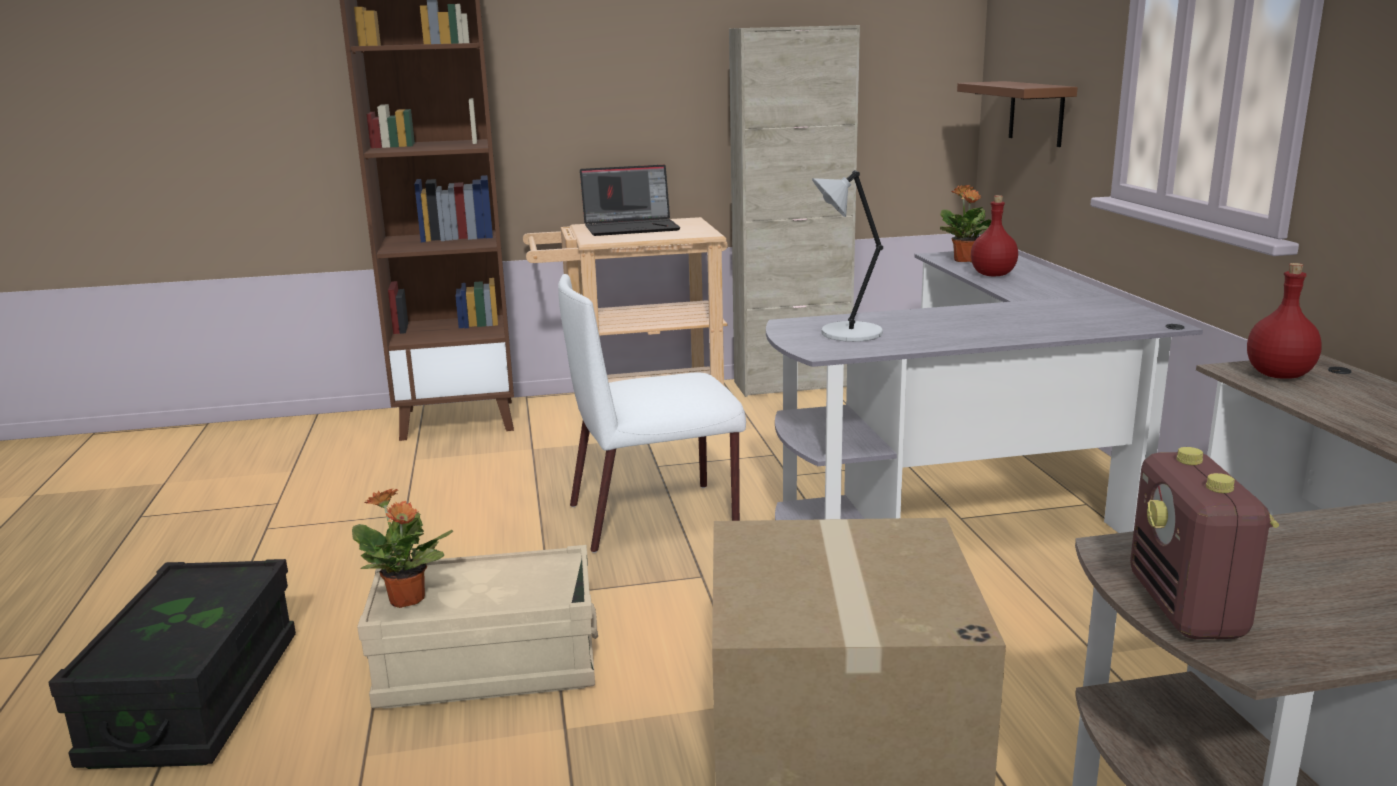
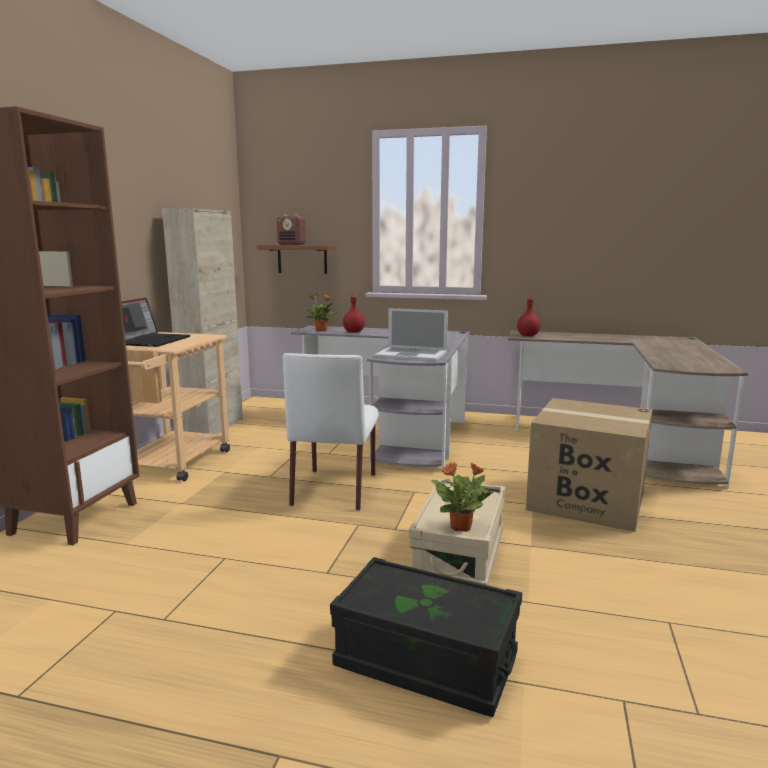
camera: 65 degrees left, 5 degrees down
(847, 333) = (411, 354): grey table lamp -> laptop
(1187, 608) = (703, 369): radio -> radio (292, 244)

